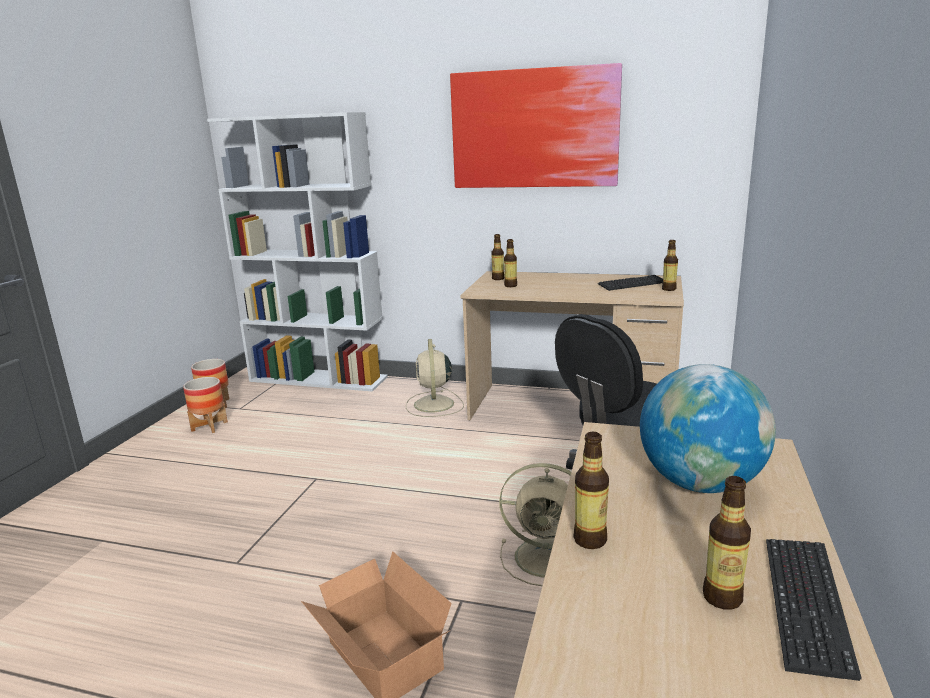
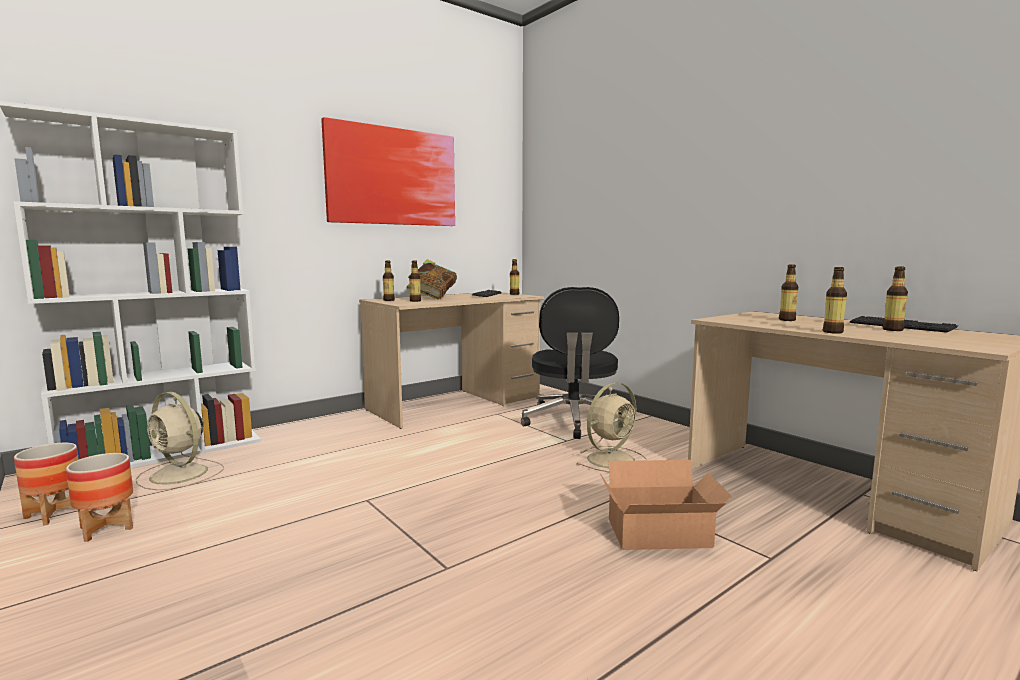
camera: 55 degrees left, 10 degrees down
(434, 405) = (348, 431): beige fan -> beige fan (180, 474)
(552, 281) = (433, 298): none -> book
(700, 483) = (787, 320): globe -> bottle

